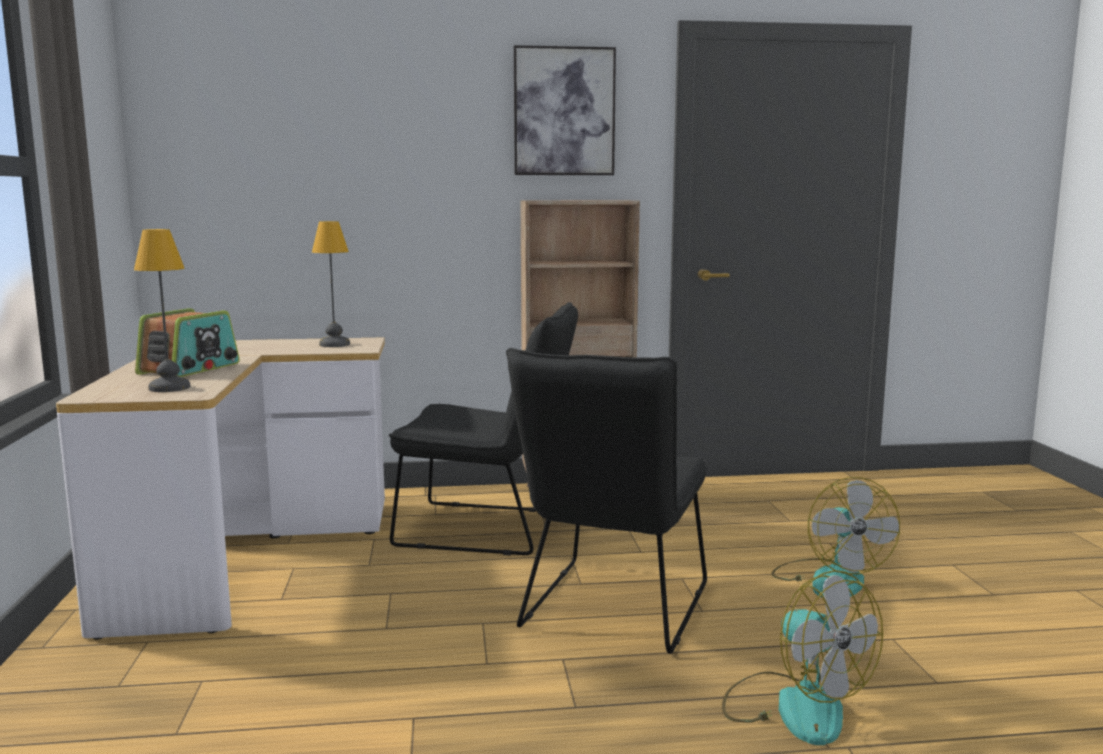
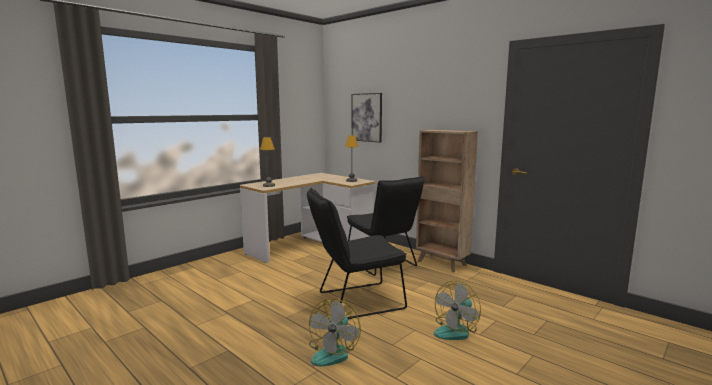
camera: 50 degrees right, 0 degrees up
(190, 368) = (292, 181): radio -> none
(564, 112) = (455, 89): picture -> picture (367, 117)

